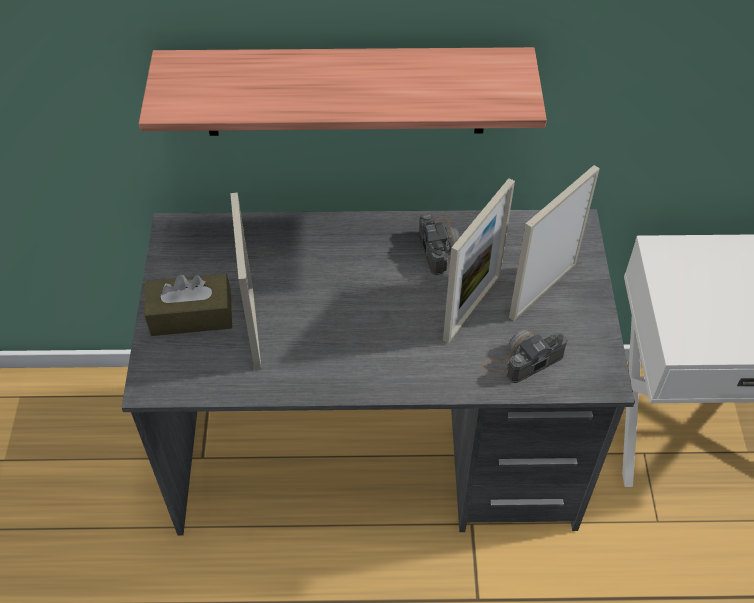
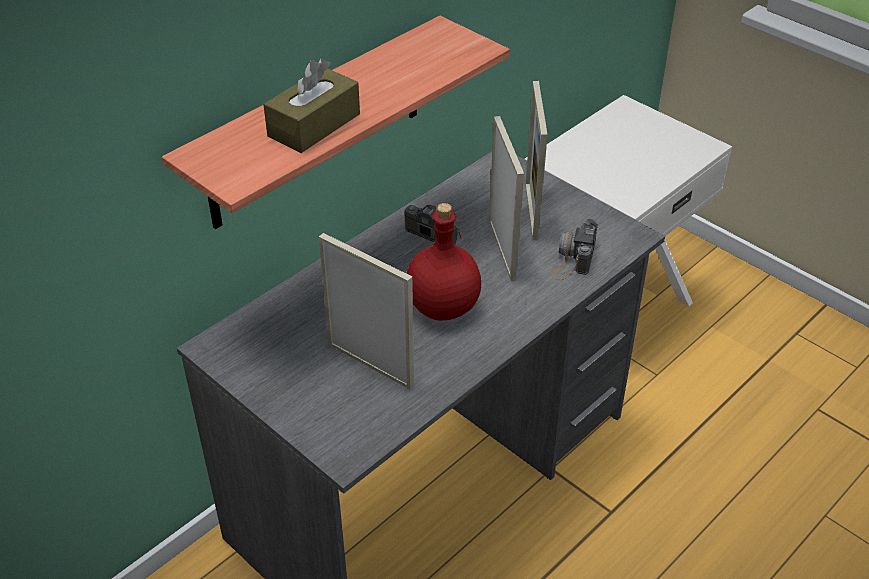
camera: 45 degrees left, 10 degrees down
(191, 315) = (311, 391): brown tissue box -> brown tissue box (314, 125)
(361, 323) = (443, 308): none -> red bottle

